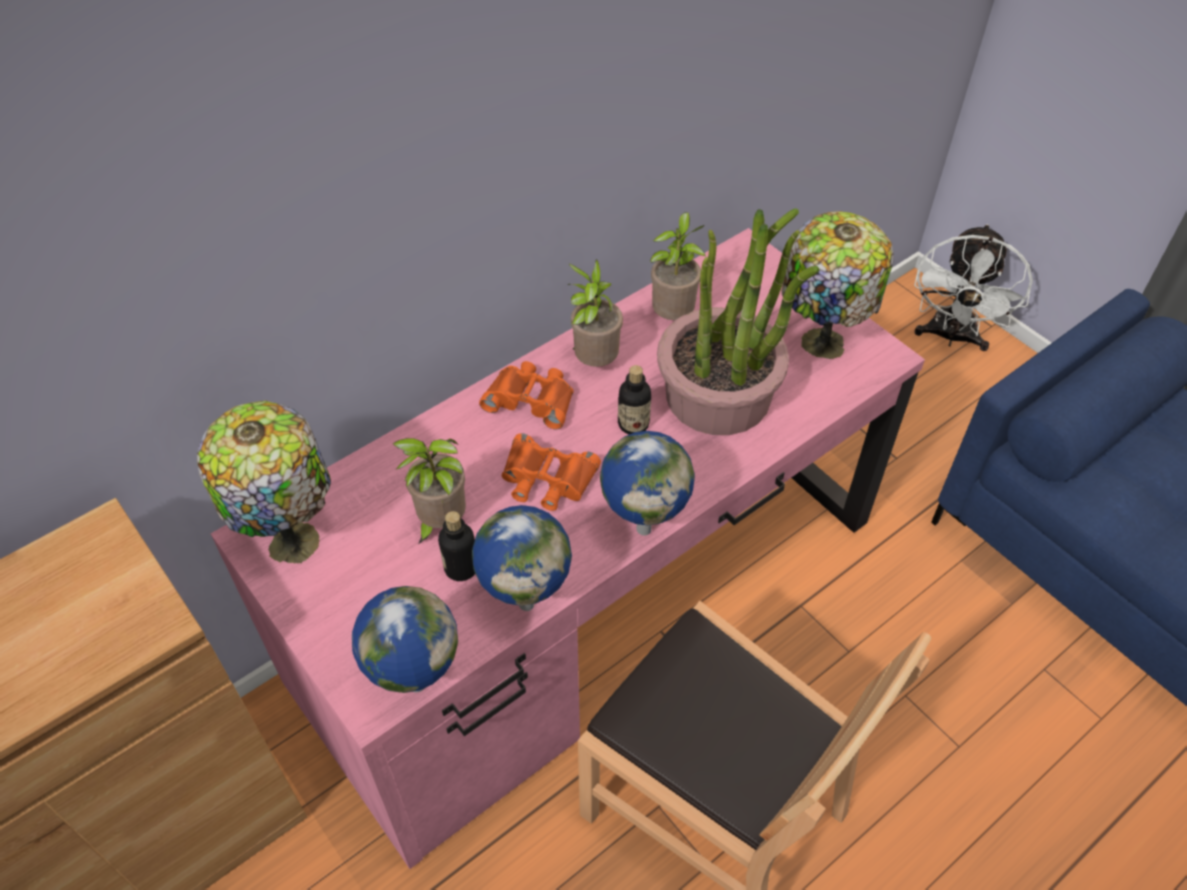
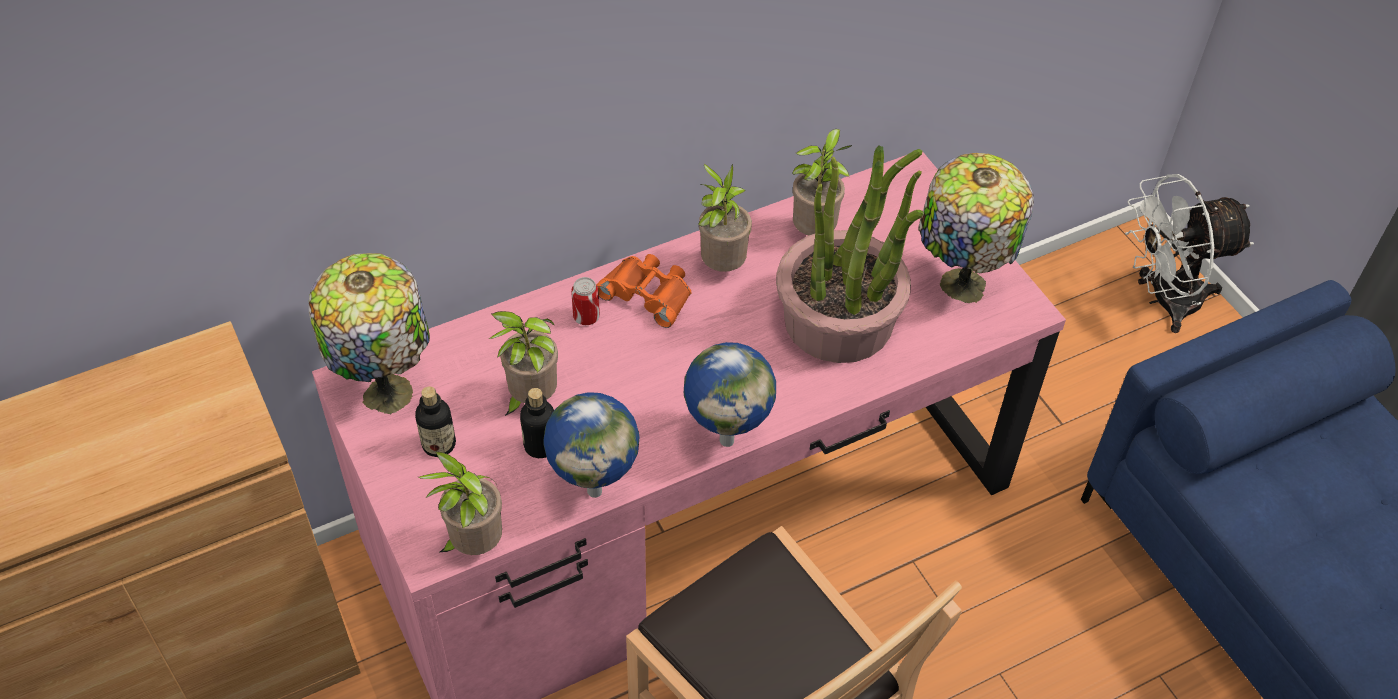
camera: 10 degrees right, 0 degrees up
(415, 684) = (473, 545): globe -> potted plant
(476, 432) = (586, 317): none -> can
(547, 479) = (644, 375): orange binoculars -> none
(633, 424) = (744, 335): bottle -> bottle (439, 444)
(951, 337) = (1164, 301): white fan -> white fan turned 45 degrees clockwise

